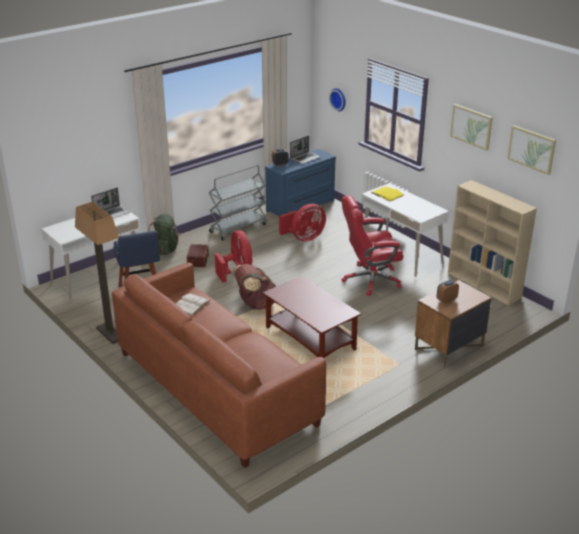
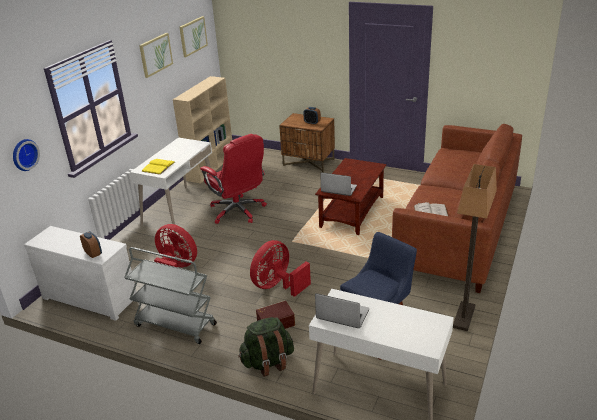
camera: 115 degrees left, 0 degrees up
(255, 304) = (329, 253): brown backpack -> none
(301, 206) = (91, 297): blue dresser -> white dresser
(305, 158) = (63, 243): laptop -> laptop (338, 189)

